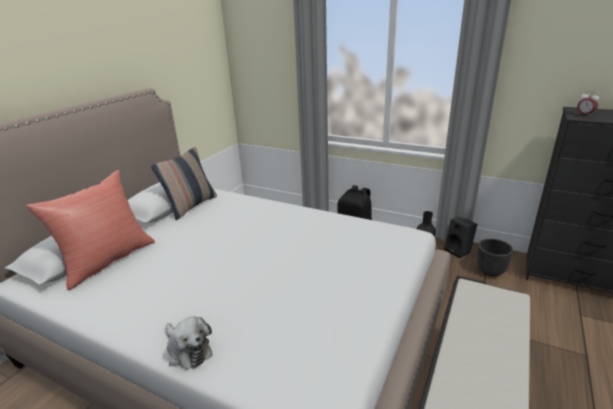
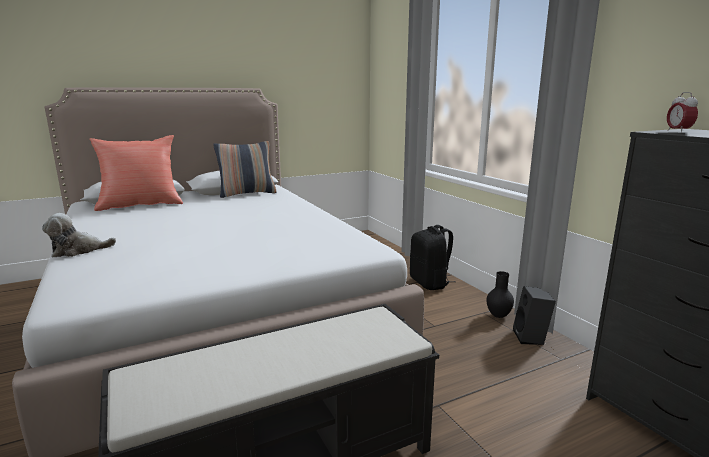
camera: 35 degrees right, 10 degrees down
(188, 350) = (78, 251): plush toy -> plush toy turned 75 degrees clockwise
(491, 271) = (545, 370): black planter -> none

